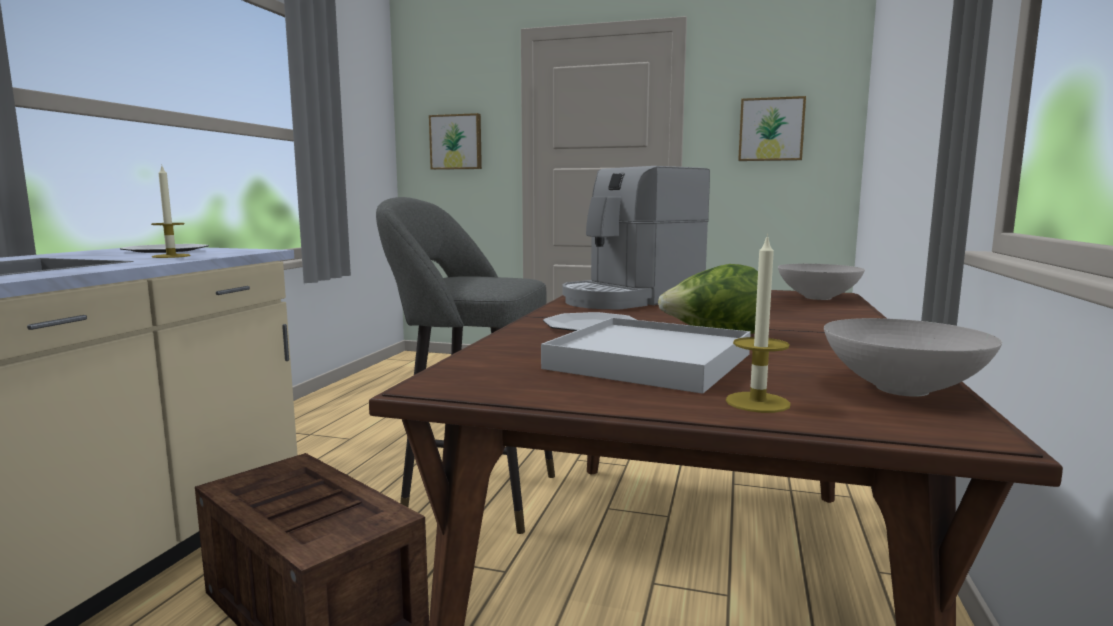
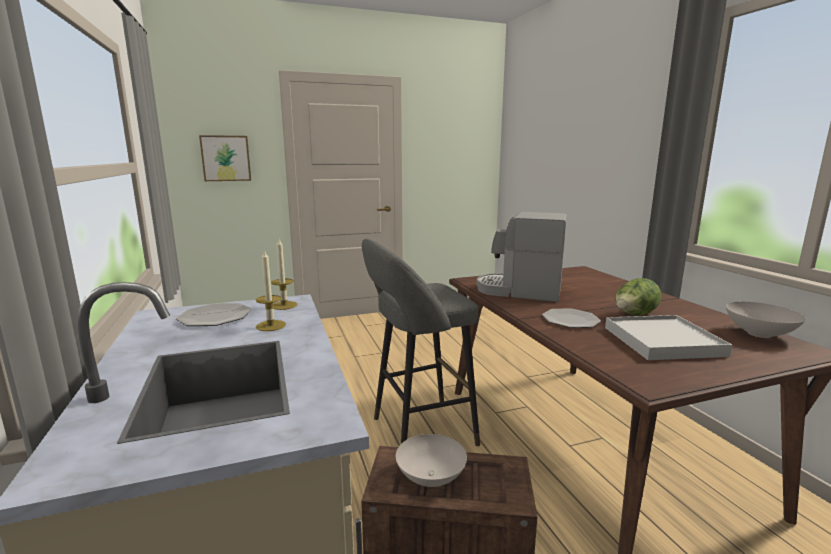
camera: 35 degrees left, 5 degrees up
(630, 299) = (519, 291): coffee machine -> coffee machine turned 90 degrees clockwise
(757, 402) = (752, 356): candle -> candle (284, 305)
(771, 129) = (453, 154): picture -> none
(816, 297) = (583, 273): white bowl -> white bowl (429, 477)

